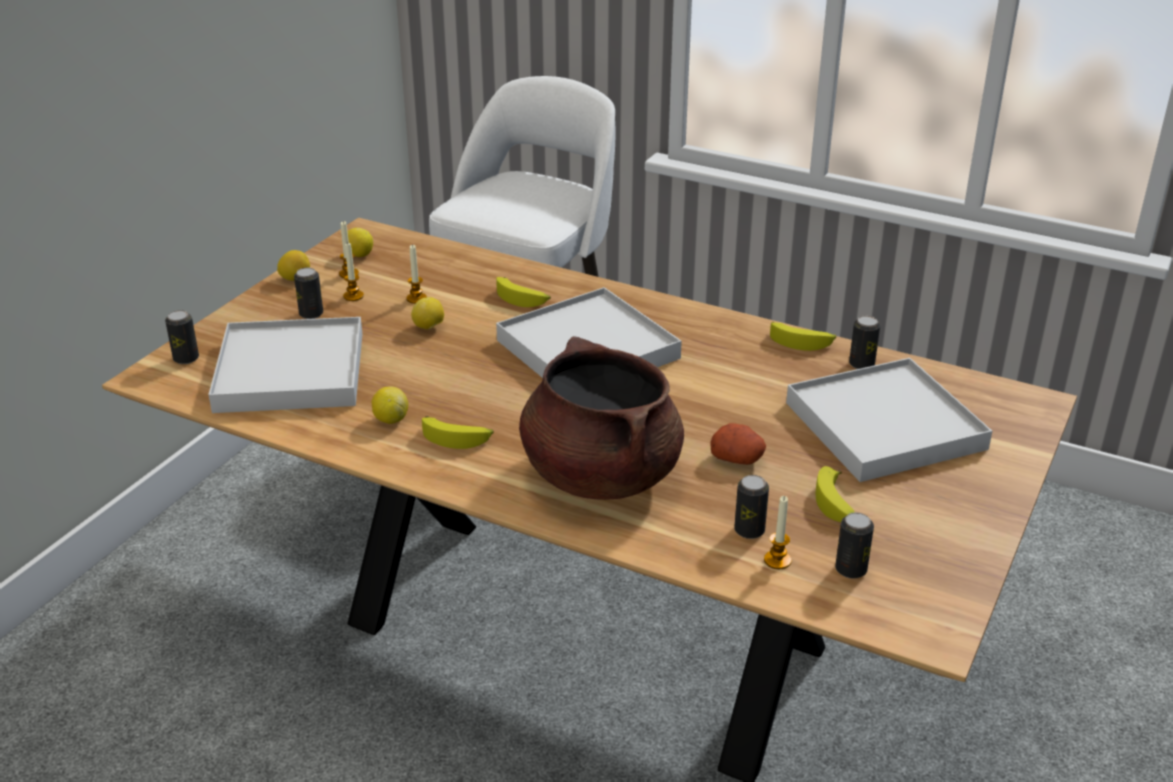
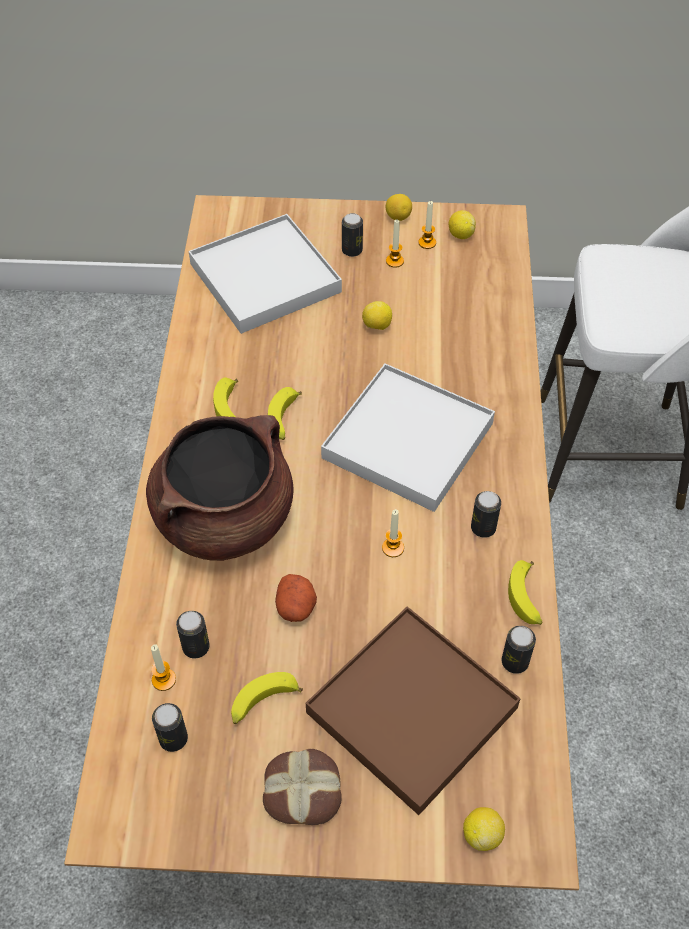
camera: 65 degrees right, 20 degrees up
(186, 358) = (250, 217): can -> can (483, 528)
(391, 419) = (234, 361): lemon -> lemon (482, 835)
(416, 298) = (416, 299): candle -> candle (393, 548)
(522, 298) = (463, 364): banana -> banana (284, 420)
(884, 426) = (411, 710): white tray -> brown tray
(940, 504) = (303, 790): none -> bread

